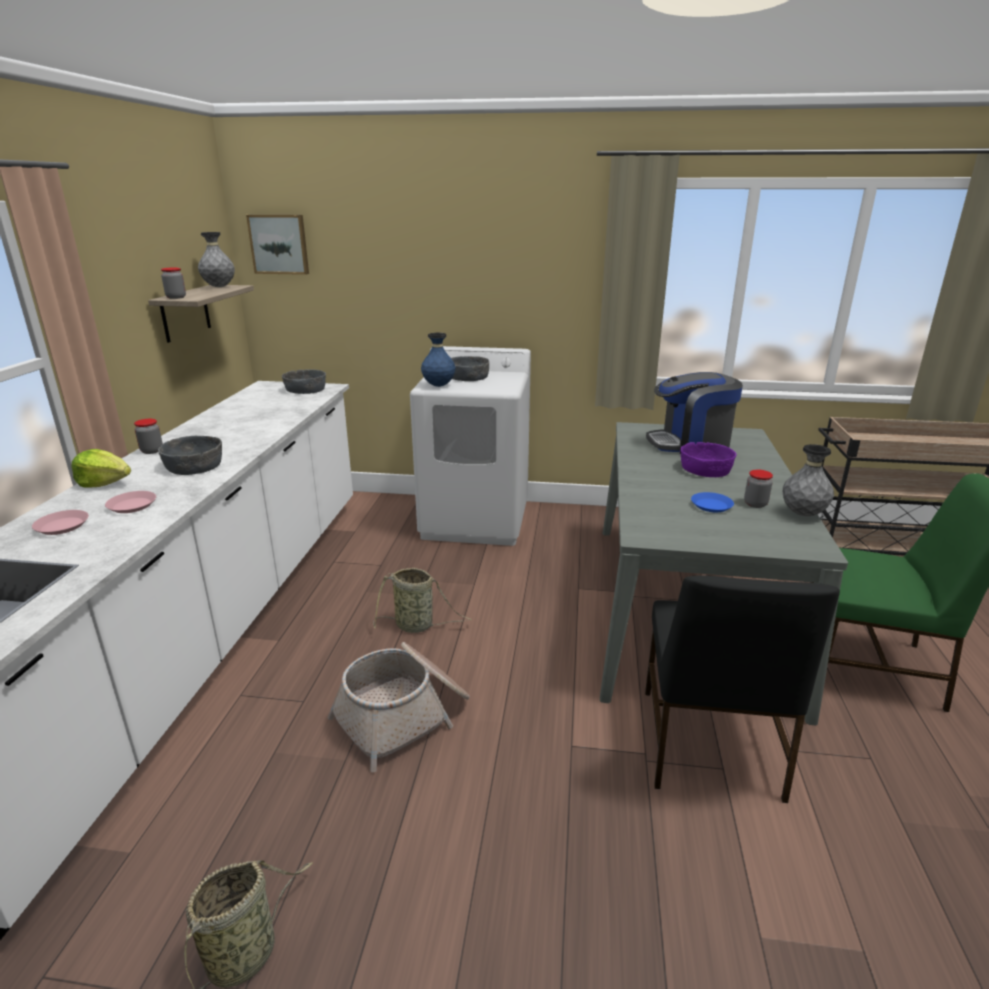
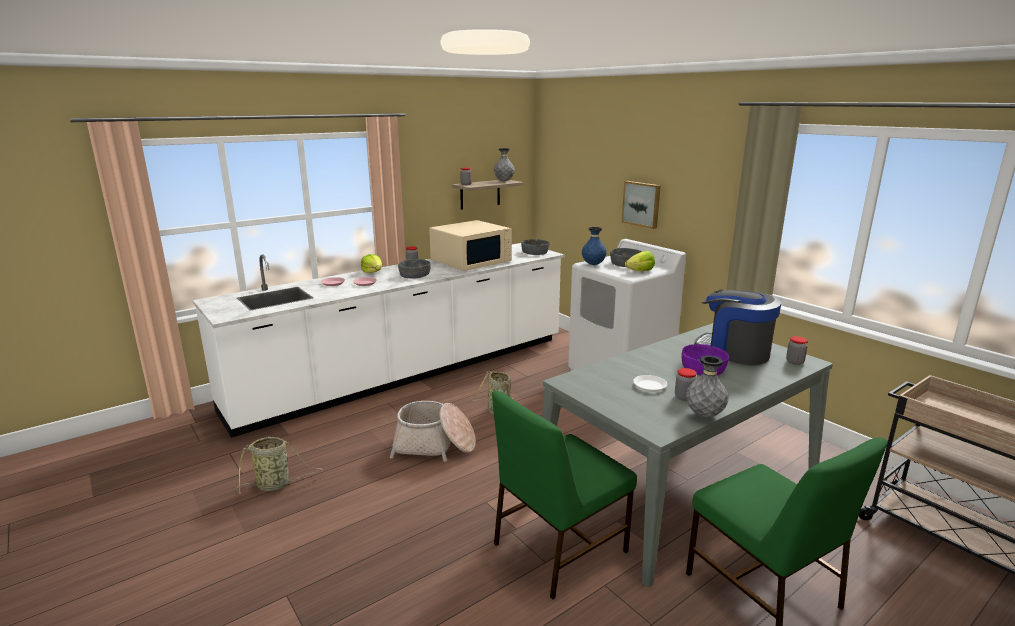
camera: 45 degrees right, 5 degrees down
(243, 422) = (471, 261): none -> beige microwave
(279, 244) = (555, 157): picture -> picture (642, 204)
(503, 381) = (640, 271): none -> lettuce
(708, 744) = (557, 548): black chair -> green chair
(711, 505) = (649, 386): blue plate -> white plate
(742, 437) = (794, 362): none -> jar

